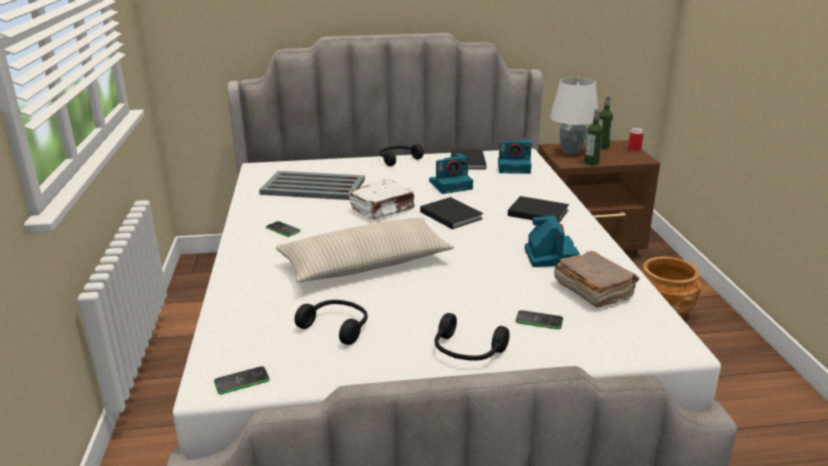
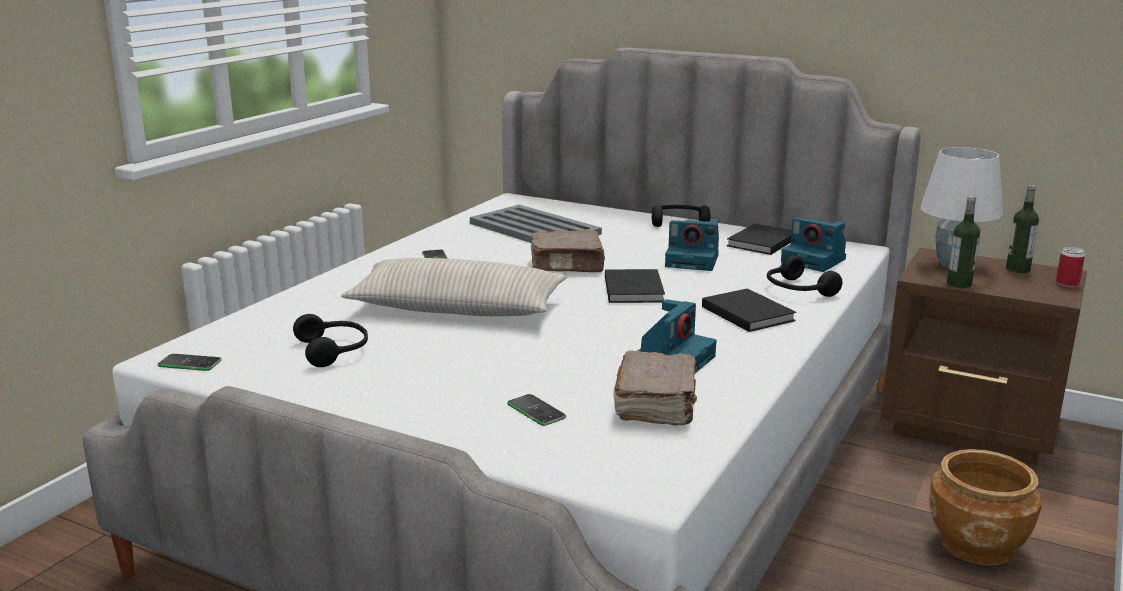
camera: 35 degrees right, 5 degrees down
(383, 210) = (568, 266): white book -> brown book
(467, 351) = (410, 410): black headphones -> black headphones (797, 290)

